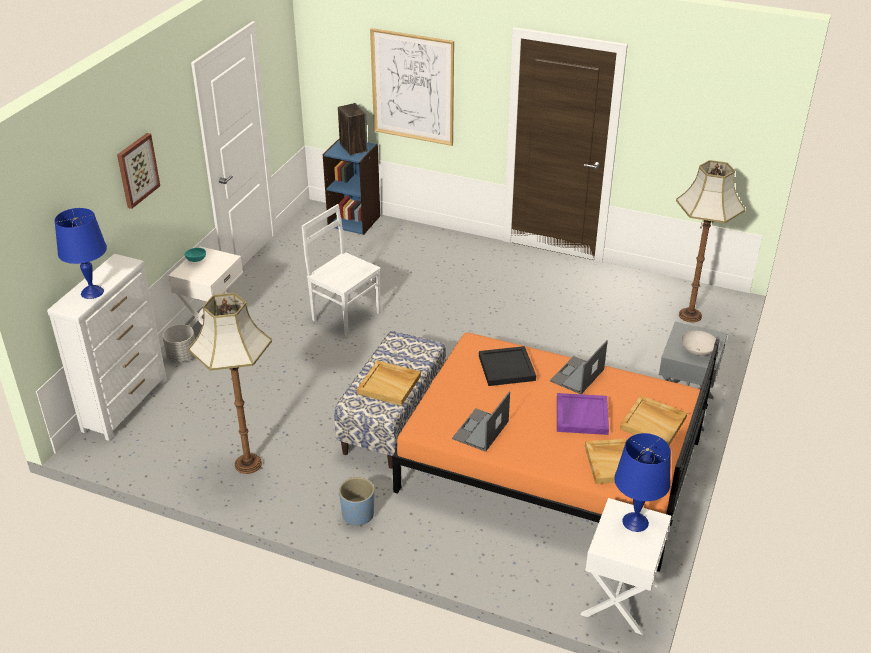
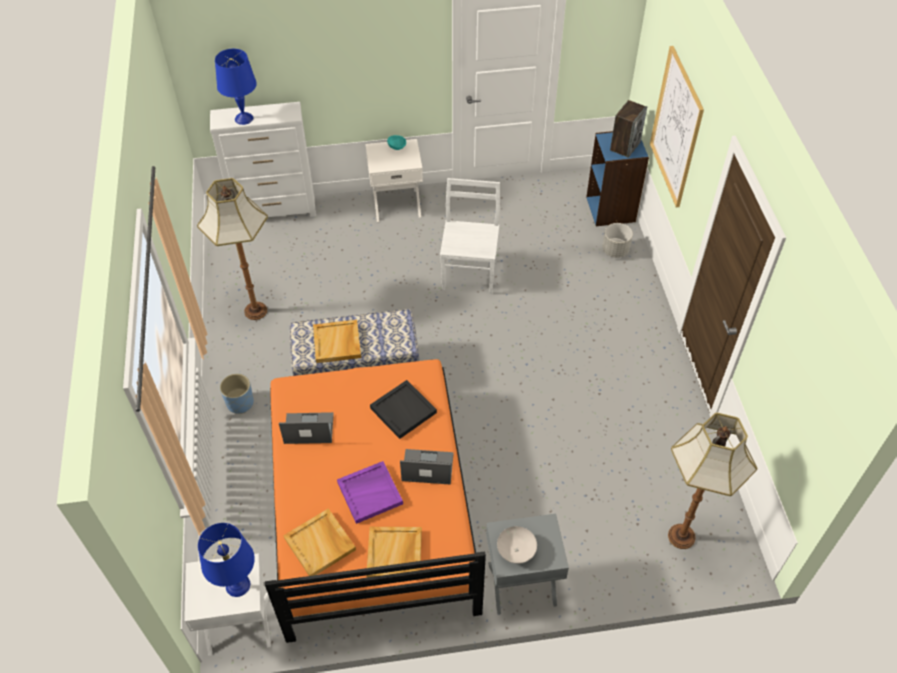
camera: 60 degrees right, 15 degrees up
(137, 170) = (347, 49): picture -> none
(182, 356) = (348, 208): grey planter -> grey planter (615, 250)

